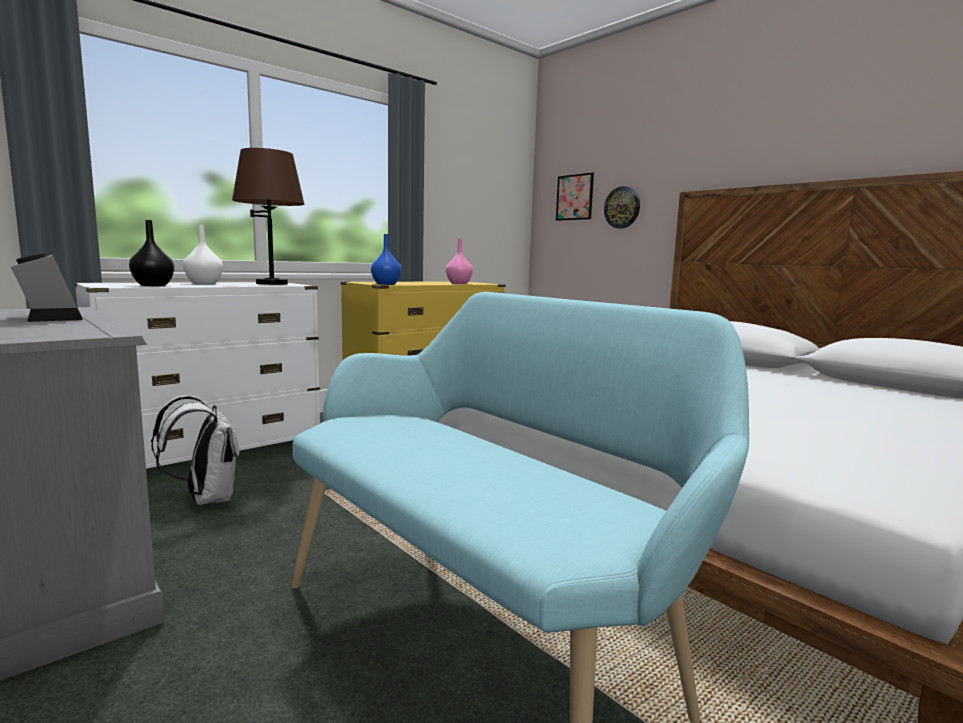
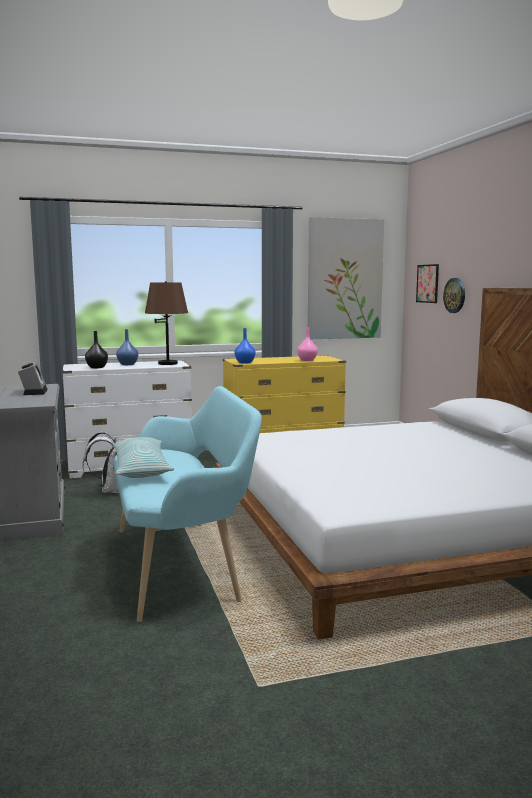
camera: 25 degrees right, 0 degrees up
(204, 283) = (127, 364): white vase -> blue vase
(410, 461) = (141, 468): none -> pillow
(476, 188) = (345, 279): none -> picture

